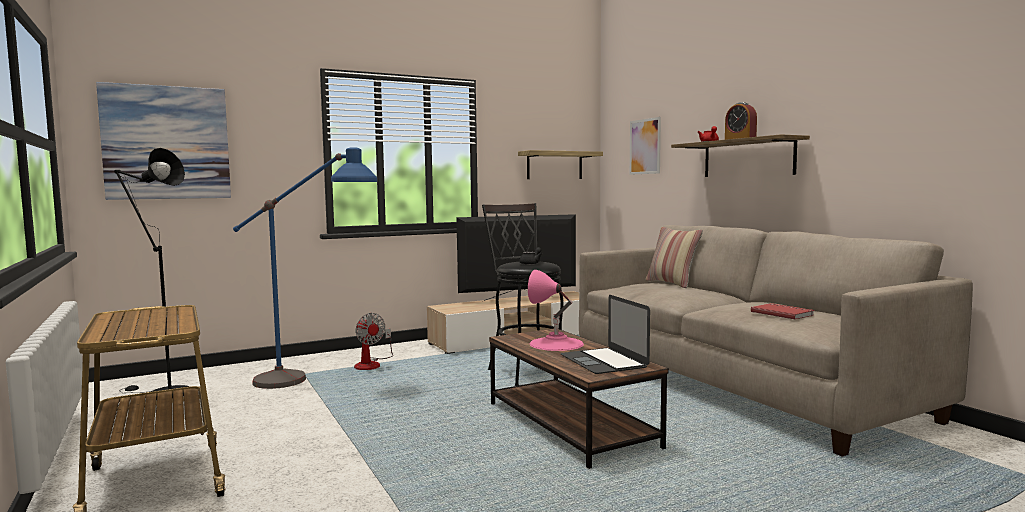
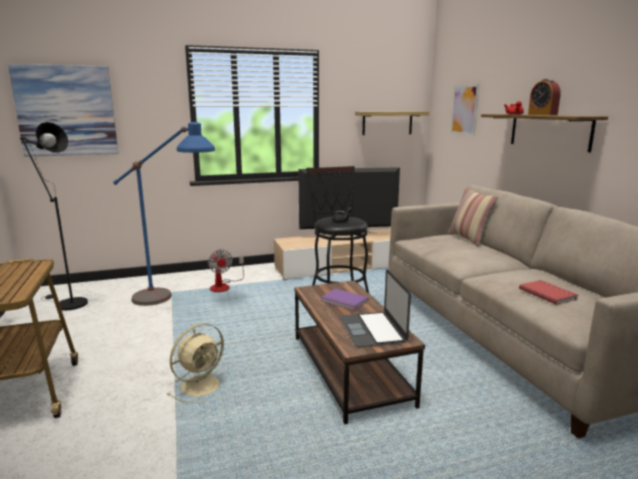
camera: 10 degrees right, 10 degrees up
(396, 452) = (202, 385): none -> beige fan
(556, 344) = (343, 301): pink table lamp -> purple book

